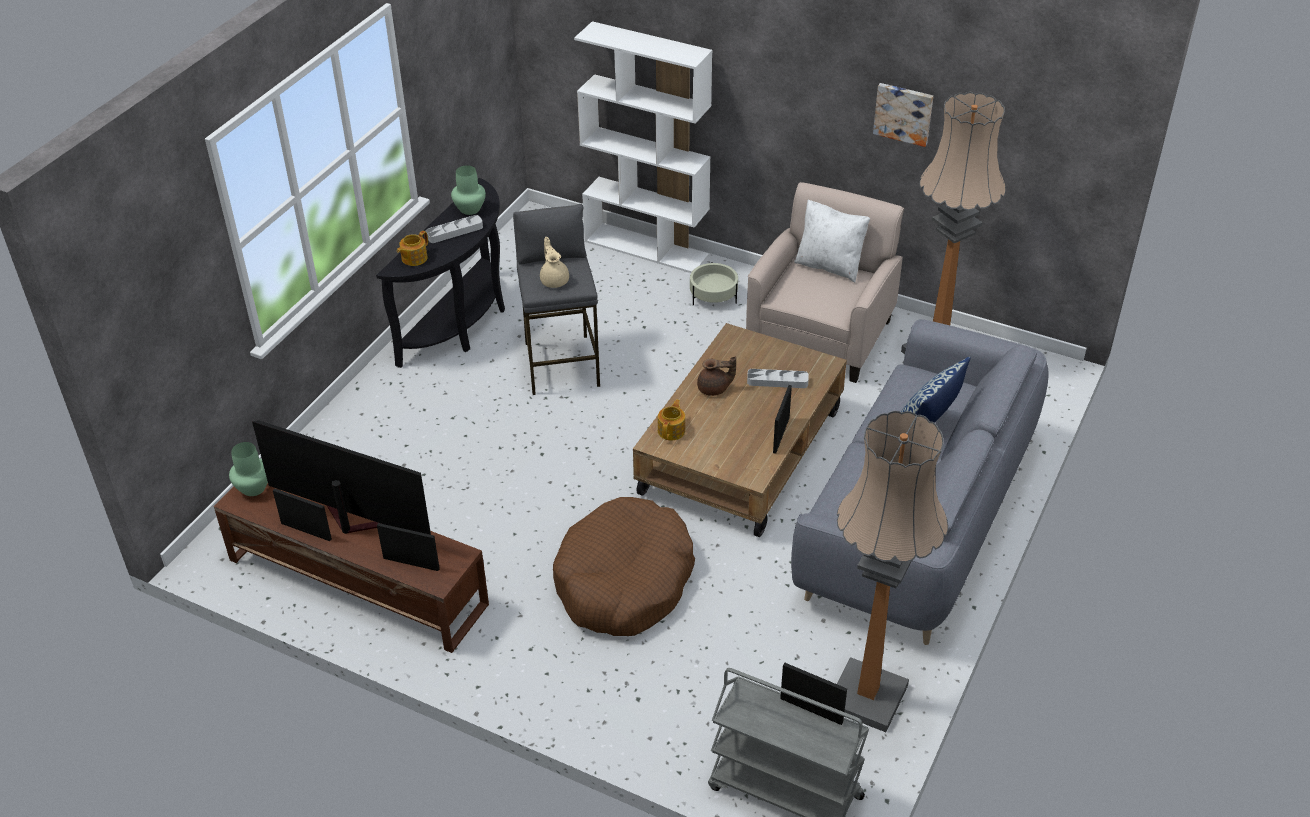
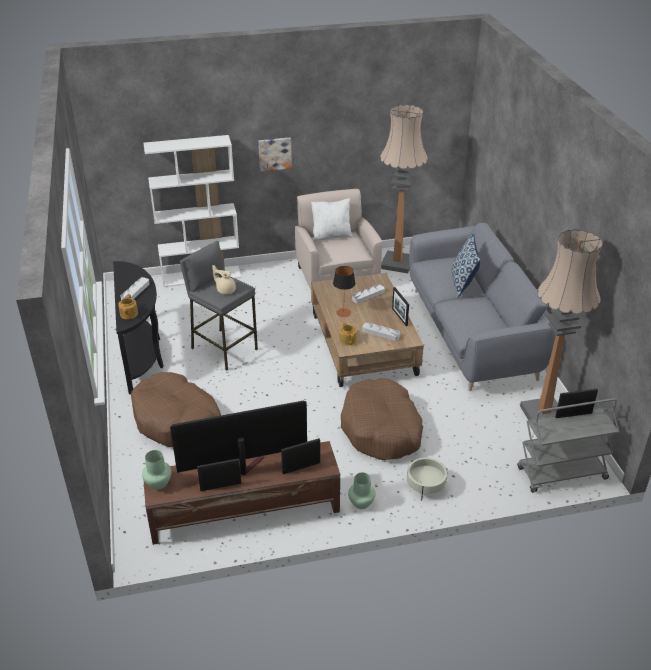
camera: 40 degrees left, 5 degrees down
(409, 427) = (176, 419): none -> brown dog bed
(470, 208) = (129, 277): green vase -> green vase (361, 503)
(713, 296) = (264, 283): beige planter -> beige planter (425, 485)
(714, 389) = (343, 312): brown teapot -> table lamp
(726, 445) = (381, 333): none -> grey tray
(903, 113) = (348, 134): picture -> picture (275, 153)

